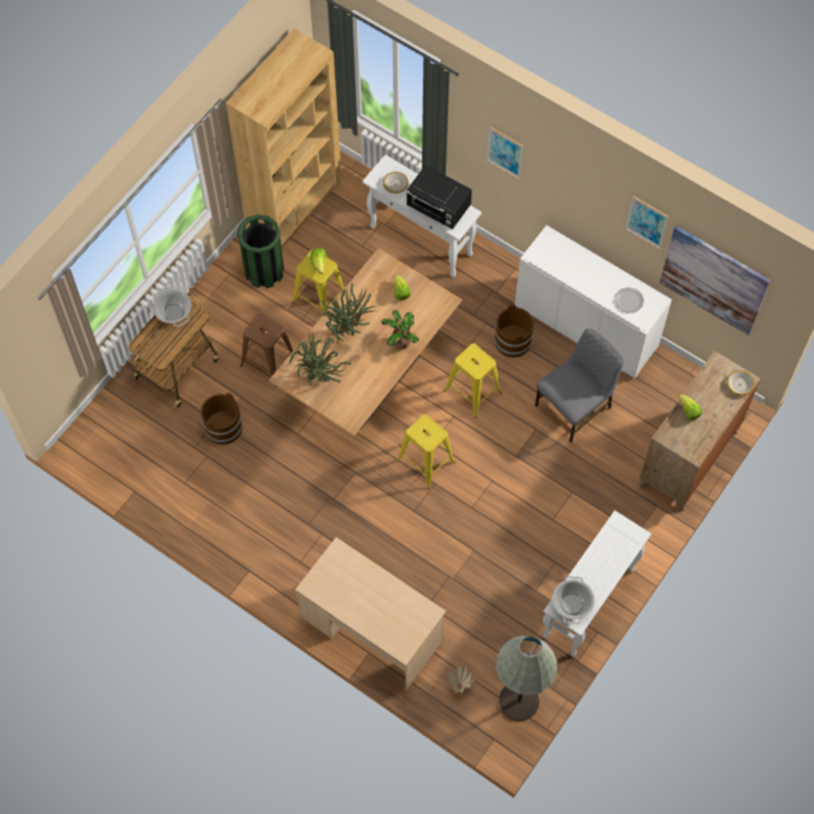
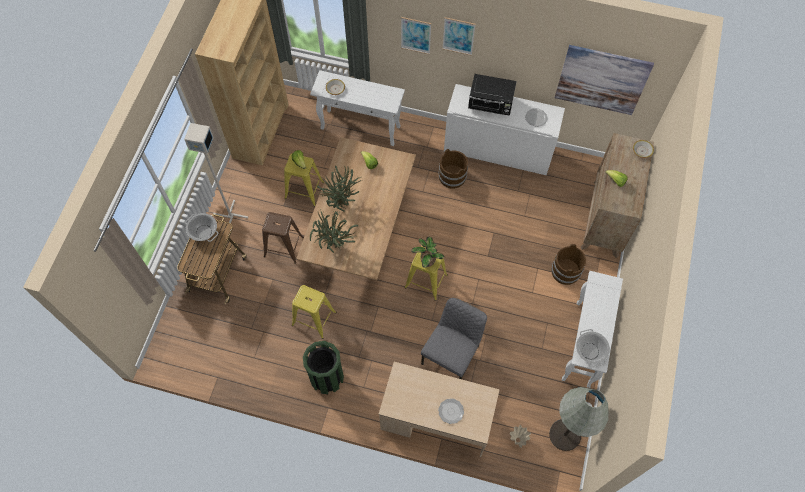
camera: 20 degrees left, 0 degrees up
(217, 302) = (230, 216): none -> grey floor lamp
(223, 427) = (268, 306): brown bucket -> brown bucket (565, 271)
(264, 271) = (256, 183): green trash can -> green trash can (327, 378)
(379, 615) = (451, 411): none -> plate
(401, 342) = (384, 199): potted plant -> potted plant (427, 261)
(439, 208) = (373, 96): black microwave -> black microwave (491, 104)
(472, 392) = (439, 221): yellow stool -> yellow stool (314, 318)
(575, 406) = (514, 208): grey chair -> grey chair (452, 354)
(646, 222) = (542, 51): picture -> picture (458, 36)

